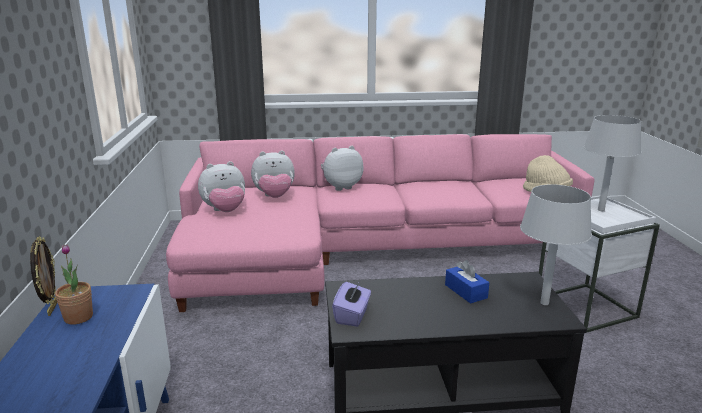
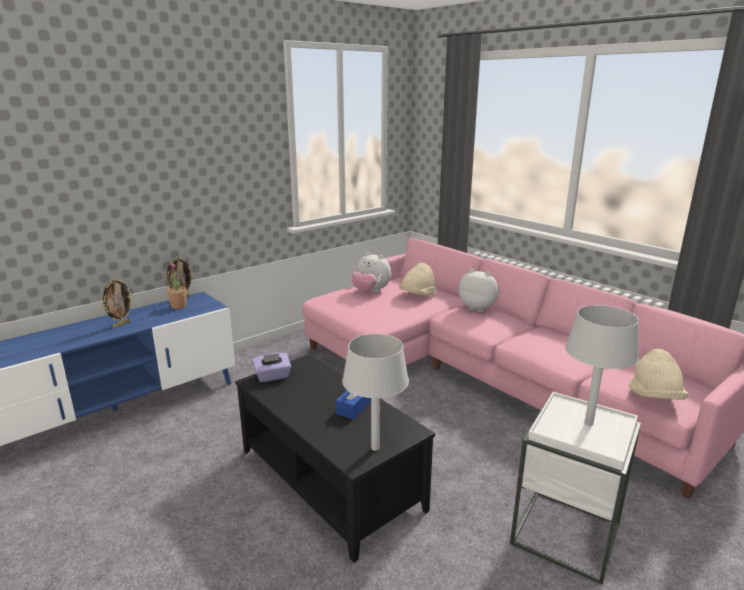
camera: 55 degrees right, 0 degrees up
(52, 384) = (121, 324): none -> picture frame
(274, 197) = (417, 295): plush toy -> beige hat

